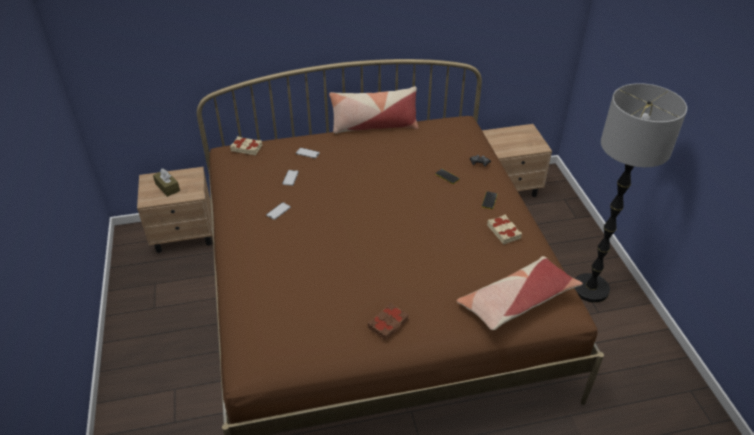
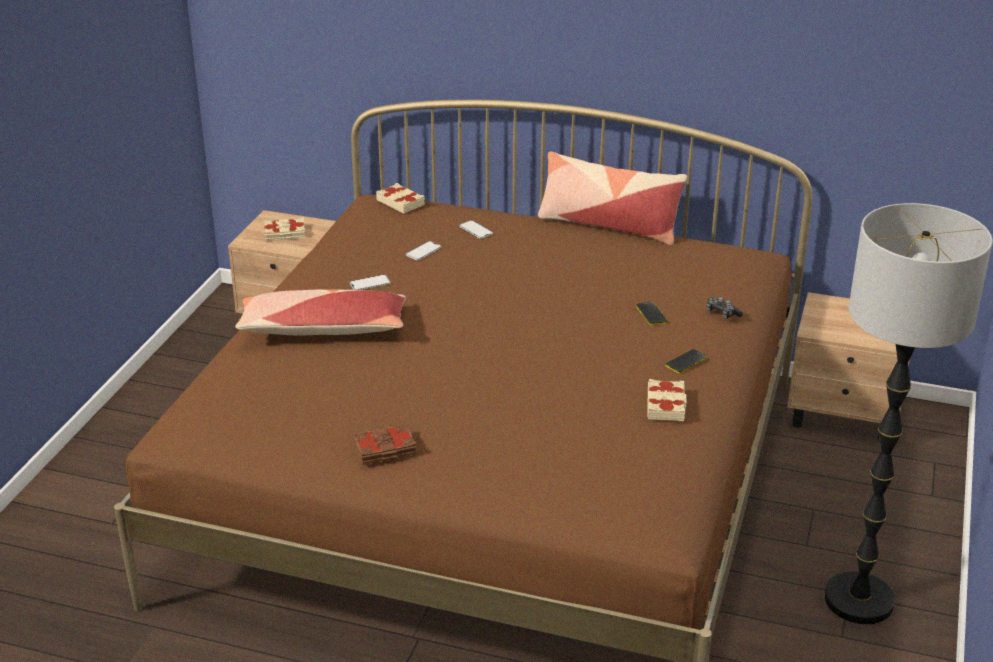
camera: 30 degrees right, 10 degrees down
(167, 187) = (285, 233): brown tissue box -> beige book
(517, 301) = (595, 490): pillow -> pillow (322, 329)

